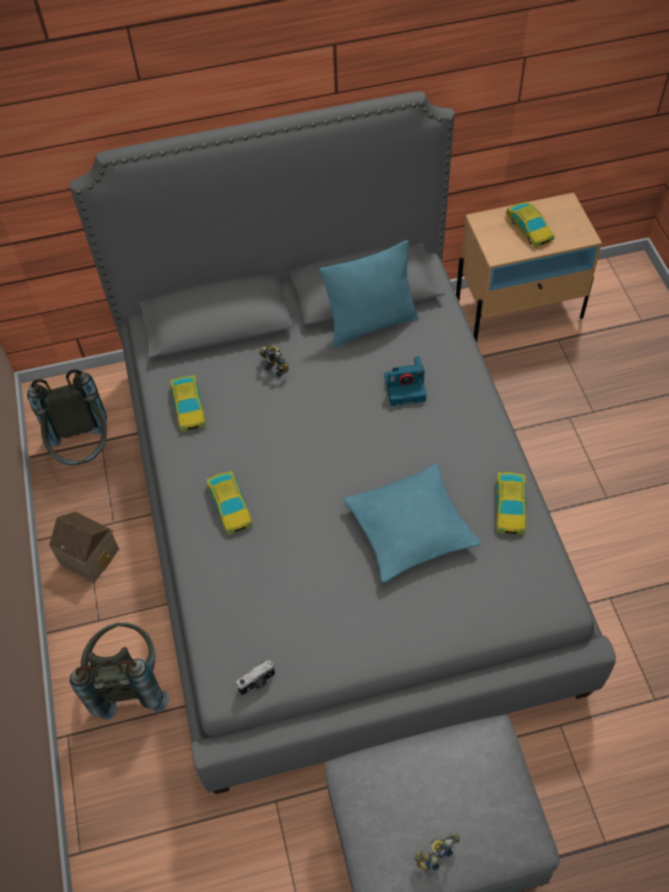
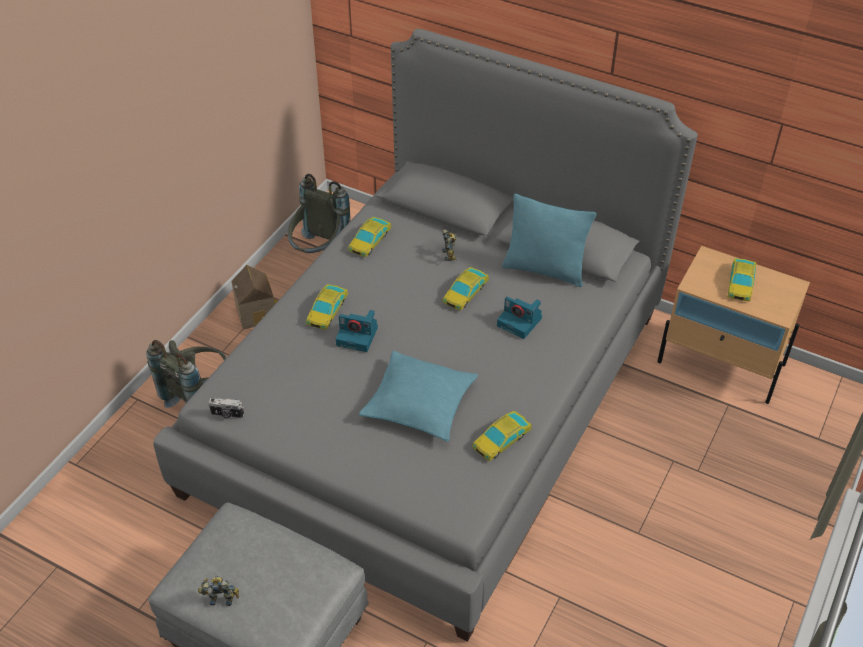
camera: 40 degrees right, 10 degrees down
(288, 508) = (358, 336): none -> camera
(331, 394) = (465, 292): none -> toy car

